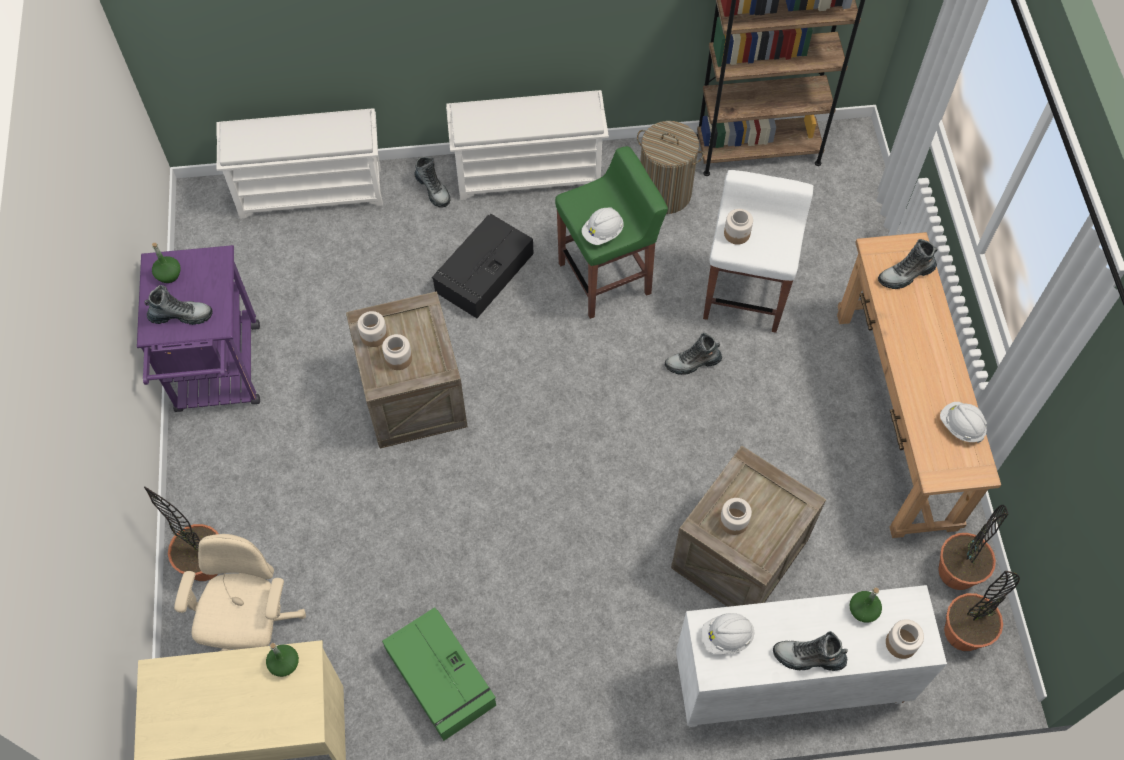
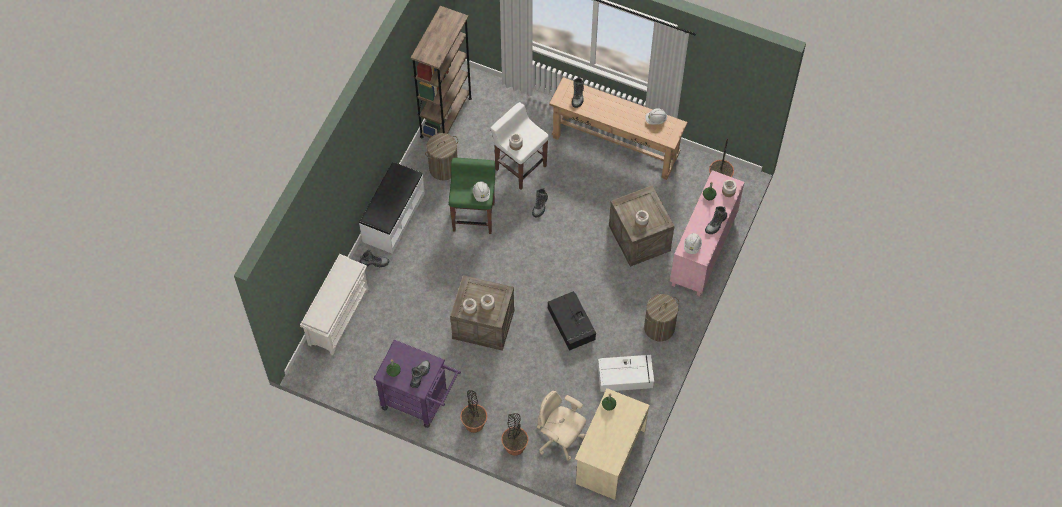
camera: 60 degrees left, 0 degrees up
(441, 679) = (626, 376): green storage box -> white storage box
(483, 274) = (437, 265): black storage box -> black storage box (571, 324)
(529, 173) = (393, 217): white shoe rack -> white bench
(576, 686) = (659, 328): none -> laundry basket
(788, 684) = (703, 252): white cabinet -> pink cabinet
(957, 571) = (694, 166): potted plant -> potted plant (474, 423)

